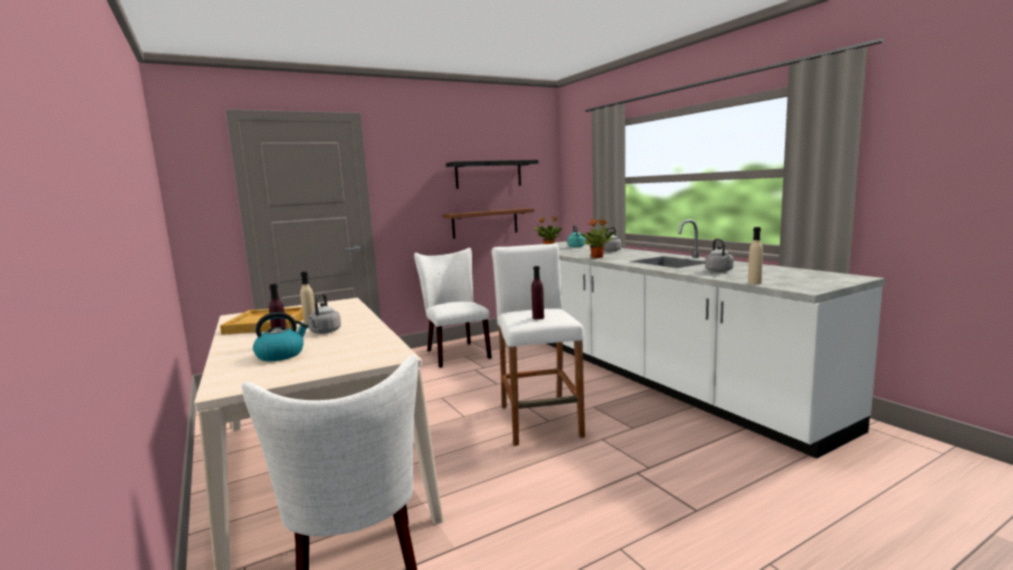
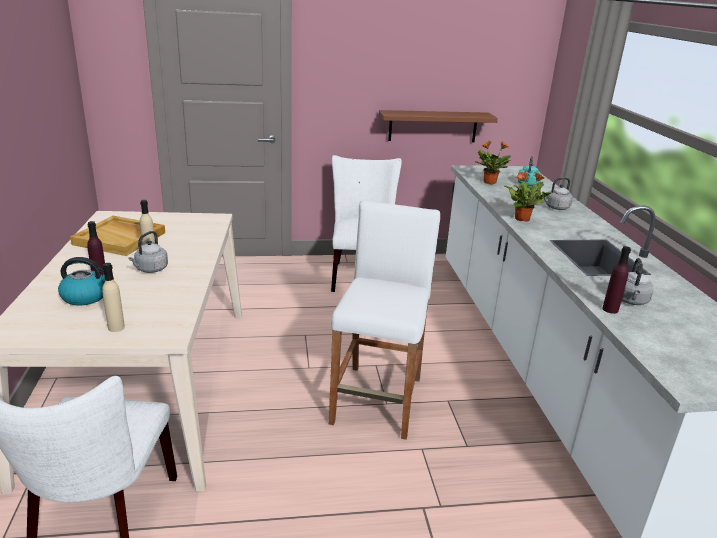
camera: 20 degrees right, 15 degrees up
(488, 174) = (448, 65): black shelf -> none
(538, 317) = (376, 303): purple bottle -> purple bottle (610, 309)
(754, 283) = (639, 345): beige bottle -> beige bottle (116, 327)

